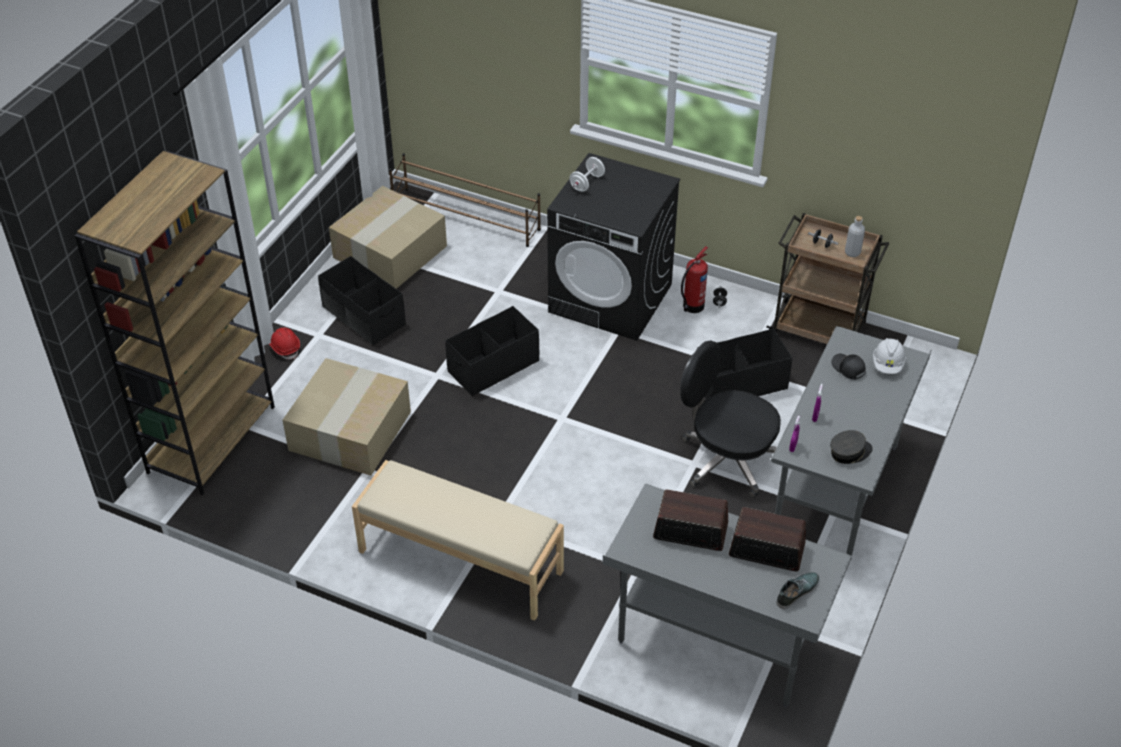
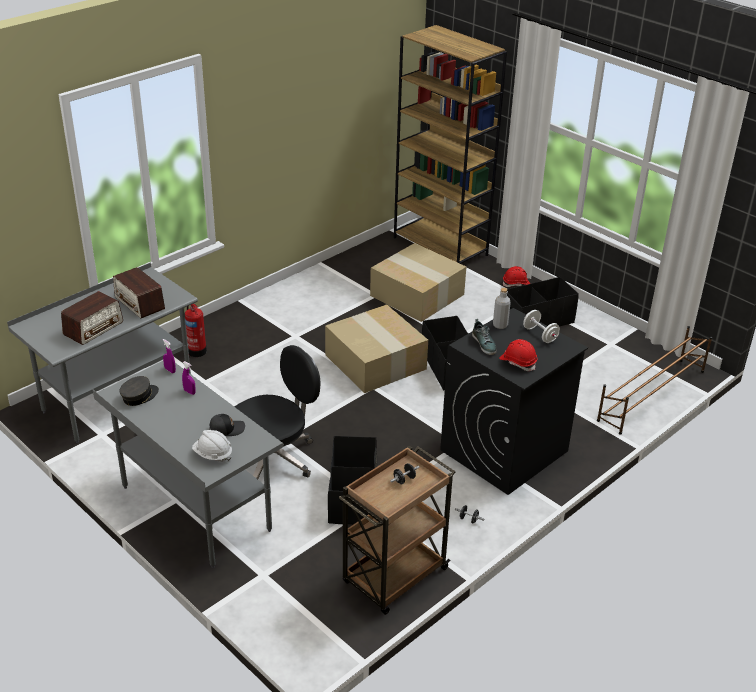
camera: 110 degrees right, 10 degrees down
(390, 250) = (615, 347): cardboard box -> cardboard box (377, 362)
(460, 562) = (270, 313): beige bench -> none
(642, 188) = (518, 362): none -> red hard hat
(690, 531) = (140, 303): radio -> radio turned 105 degrees clockwise
(692, 306) = (470, 498): fire extinguisher -> fire extinguisher (197, 350)
(797, 592) = (49, 330): shoe -> shoe (484, 344)
(849, 452) = (139, 396): grey cap -> grey cap turned 135 degrees counterclockwise
(852, 252) = (379, 496): grey bottle -> grey bottle (500, 325)

